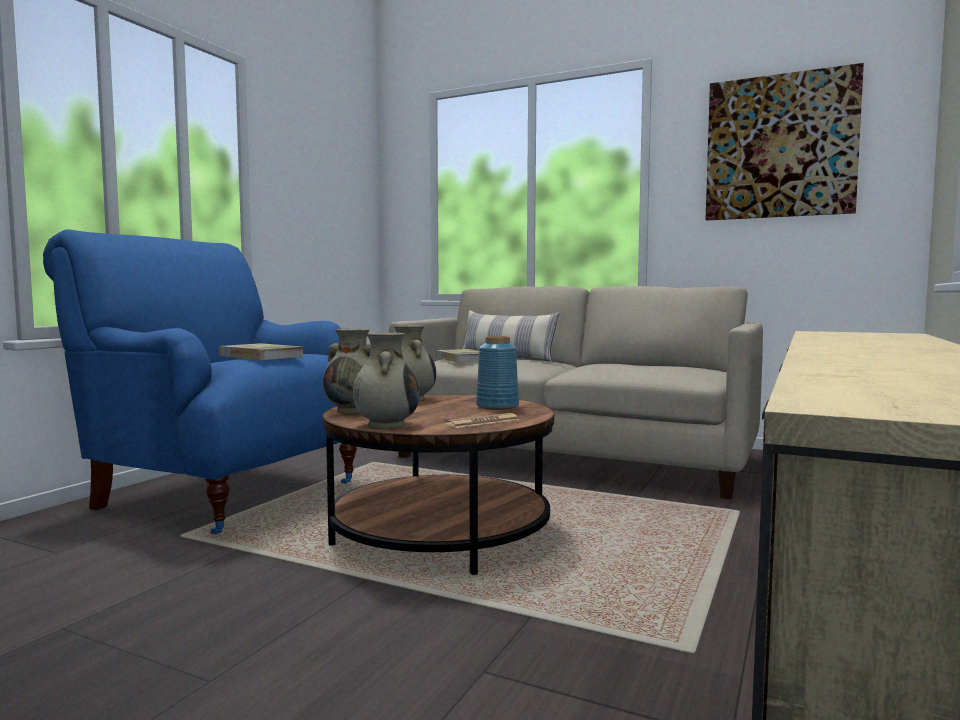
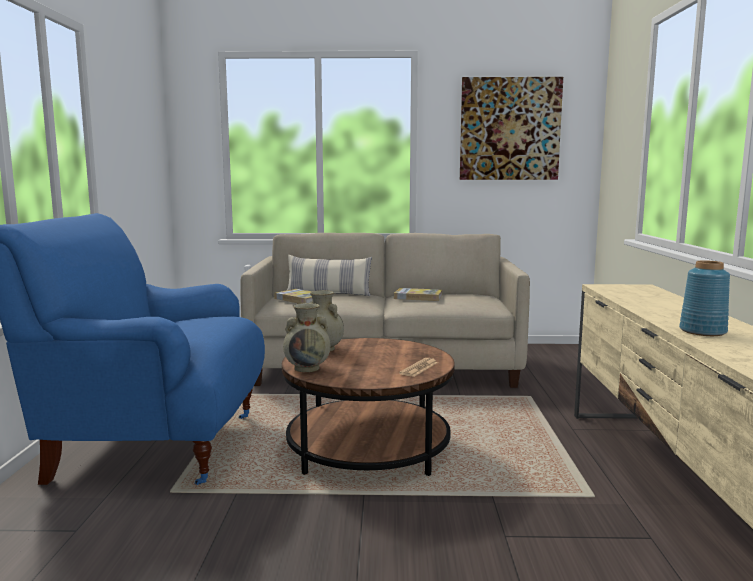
camera: 25 degrees left, 5 degrees up
(261, 356) = (199, 327): book -> book (418, 297)
(386, 425) = (362, 380): beige vase -> none
(498, 407) = (400, 350): blue vase -> blue vase (703, 331)

